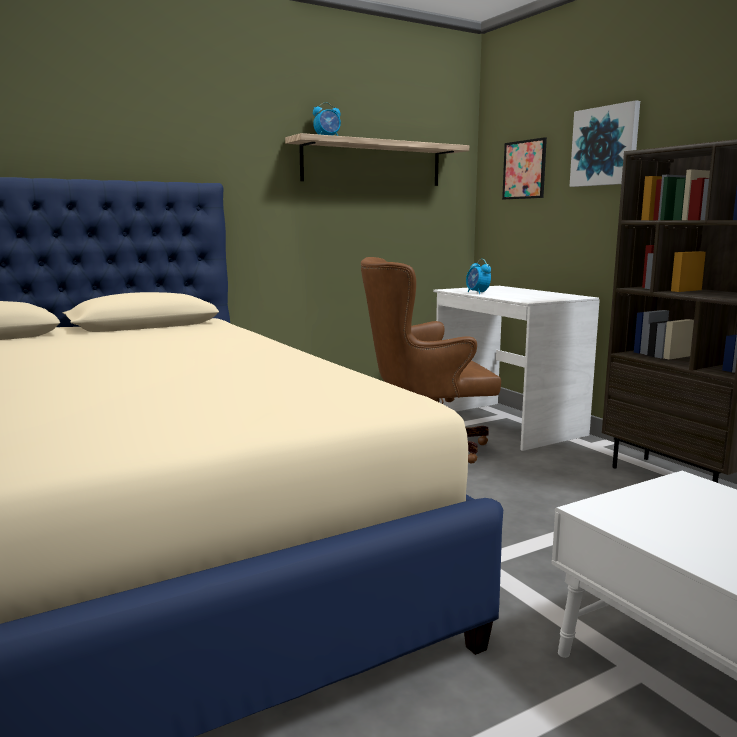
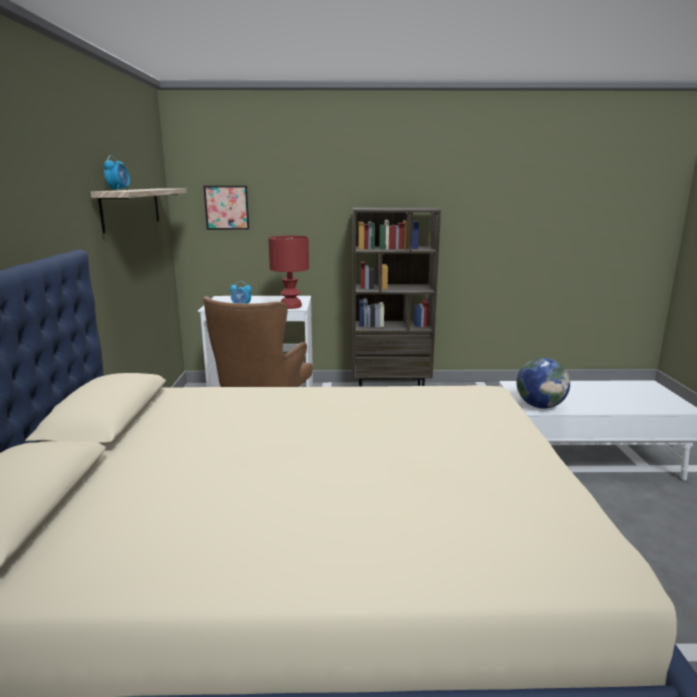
camera: 60 degrees left, 5 degrees up
(525, 299) = (290, 306): none -> red table lamp
(605, 146) = (301, 197): picture -> none
(621, 513) = (540, 406): none -> globe

